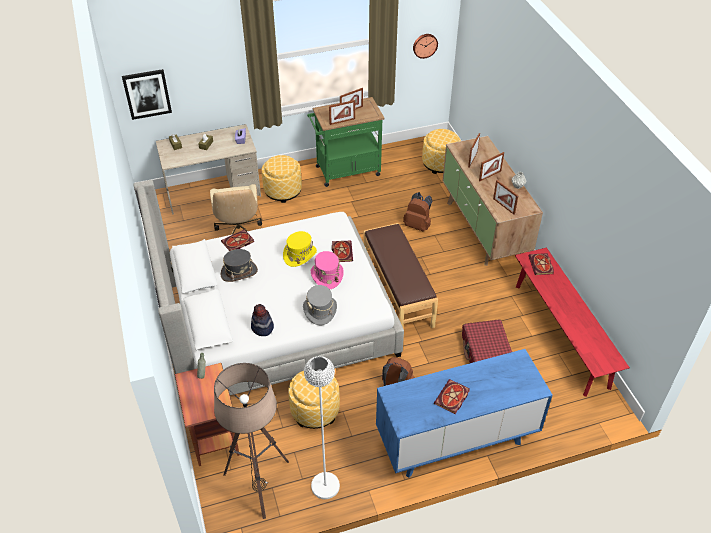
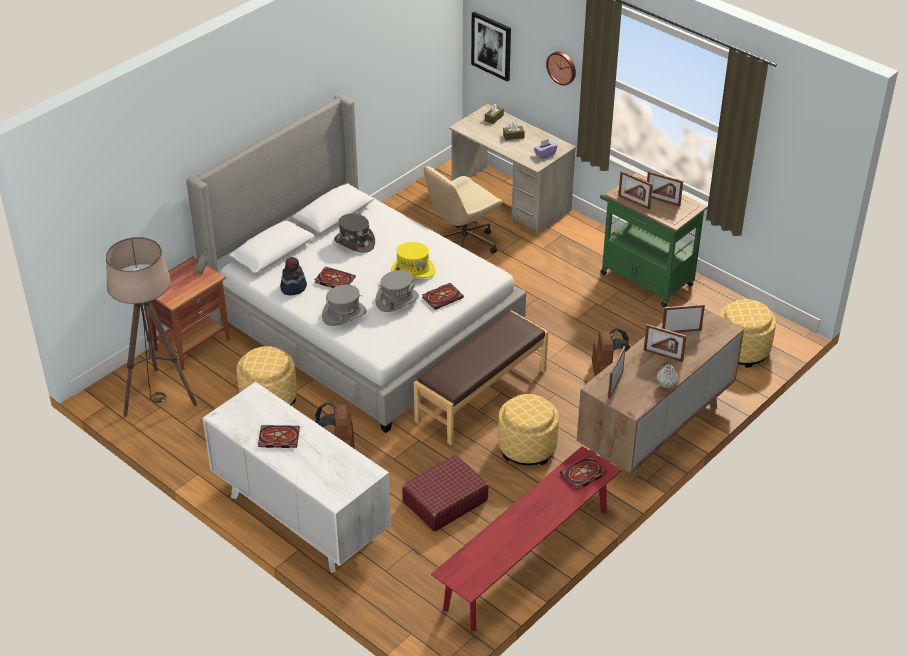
camera: 60 degrees right, 5 degrees down
(237, 242) = (395, 223): book -> book (333, 280)
(283, 190) = (562, 245): ottoman -> ottoman (527, 447)
(325, 486) = (183, 442): white floor lamp -> none
(327, 276) = (397, 300): pink hat -> grey hat
(424, 45) = (798, 185): wall clock -> wall clock (562, 67)
(456, 441) = (300, 518): blue dresser -> white dresser

